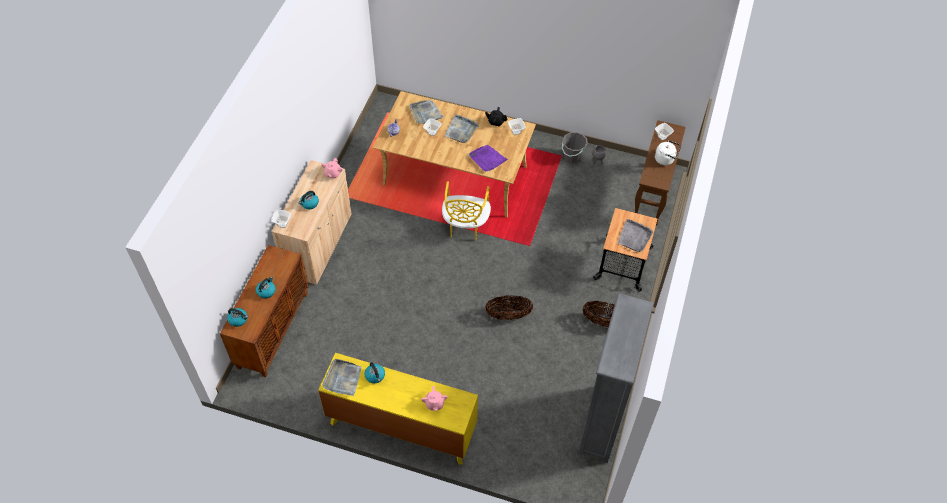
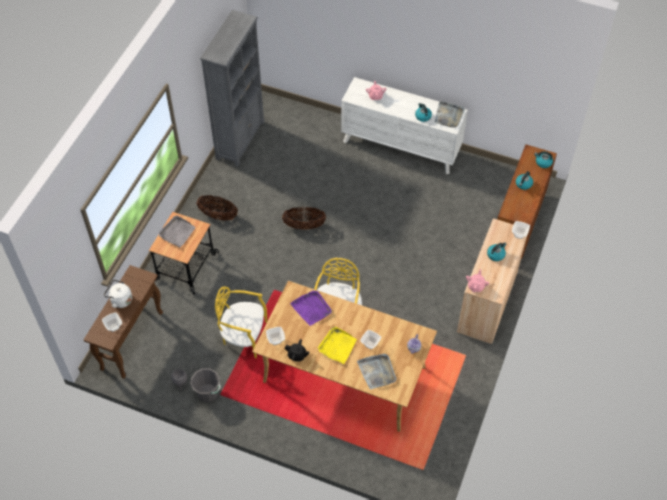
camera: 175 degrees left, 0 degrees up
(401, 426) = (401, 146): yellow dresser -> white dresser
(461, 130) = (337, 346): grey tray -> yellow tray
(551, 202) = (244, 336): none -> yellow chair

